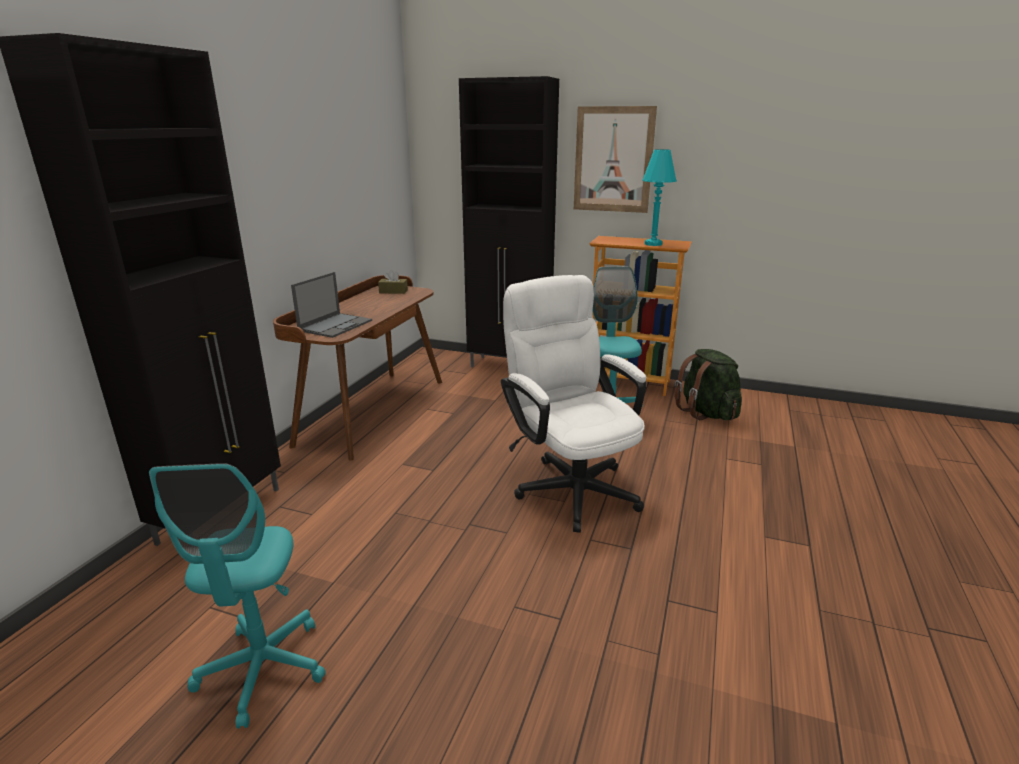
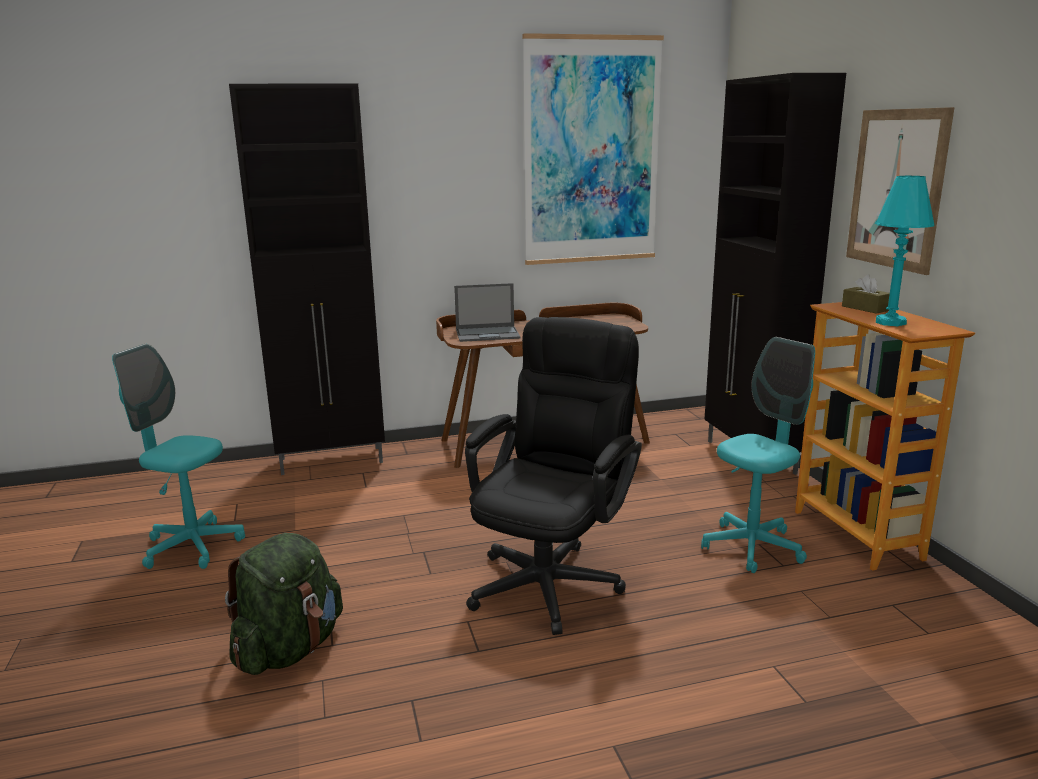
camera: 55 degrees right, 5 degrees down
(263, 669) = (192, 547): turquoise office chair -> turquoise office chair turned 60 degrees clockwise
(344, 139) = (591, 152): none -> picture
(393, 291) = (610, 321): brown tissue box -> brown tissue box (865, 308)
(570, 485) = (552, 577): white office chair -> black office chair
(706, 413) = (883, 616): green backpack -> green backpack (289, 649)

